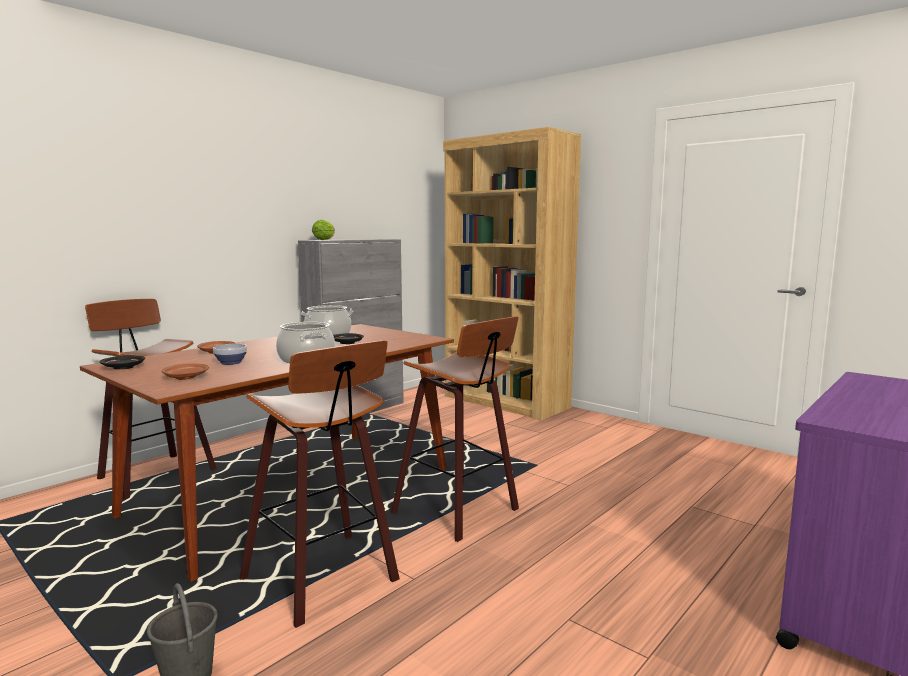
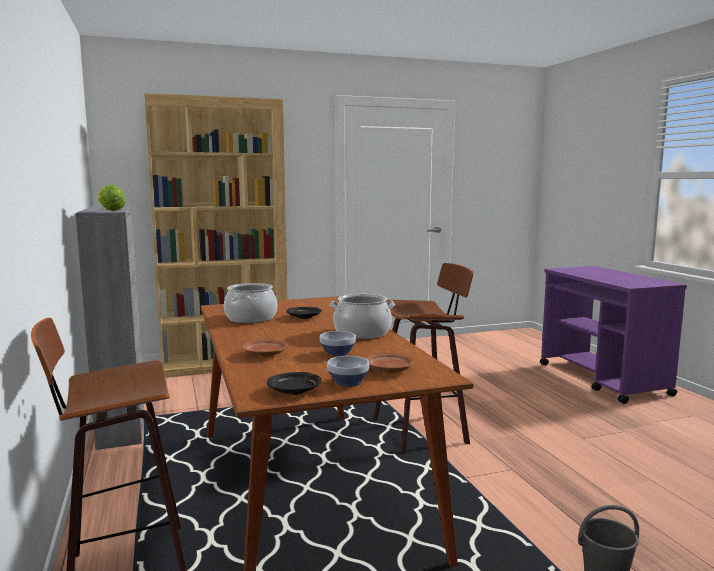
camera: 60 degrees left, 0 degrees up
(146, 374) = (348, 383): none -> bowl
(326, 579) = (492, 501): stool -> none

